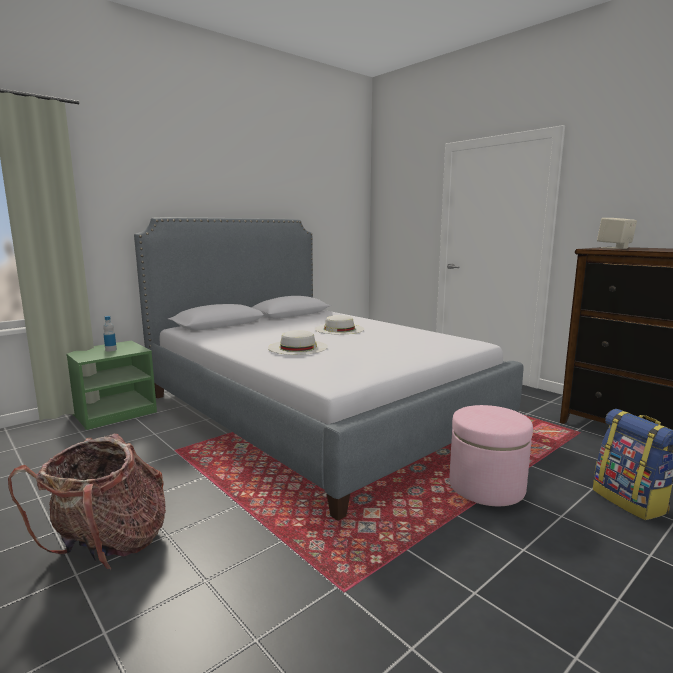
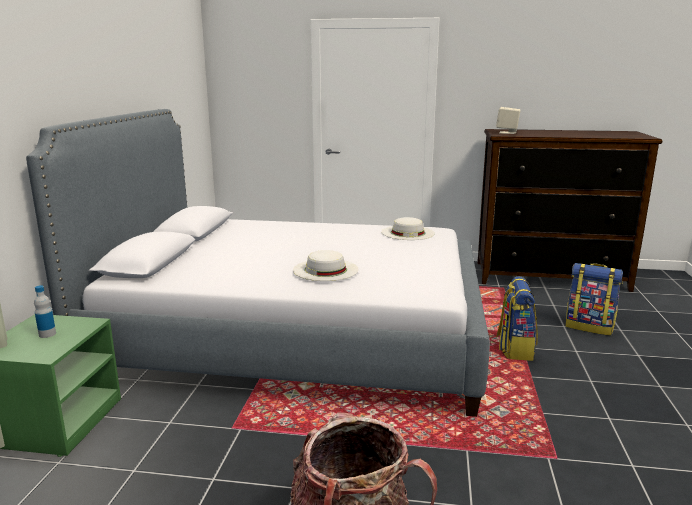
camera: 40 degrees left, 5 degrees up
(339, 329) = (302, 240): white hat -> white hat (408, 232)
(486, 486) = (515, 349): pink ottoman -> backpack

